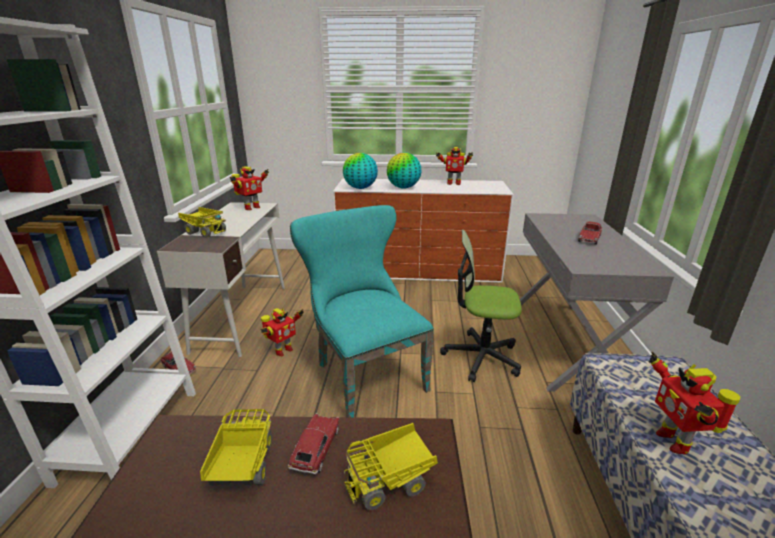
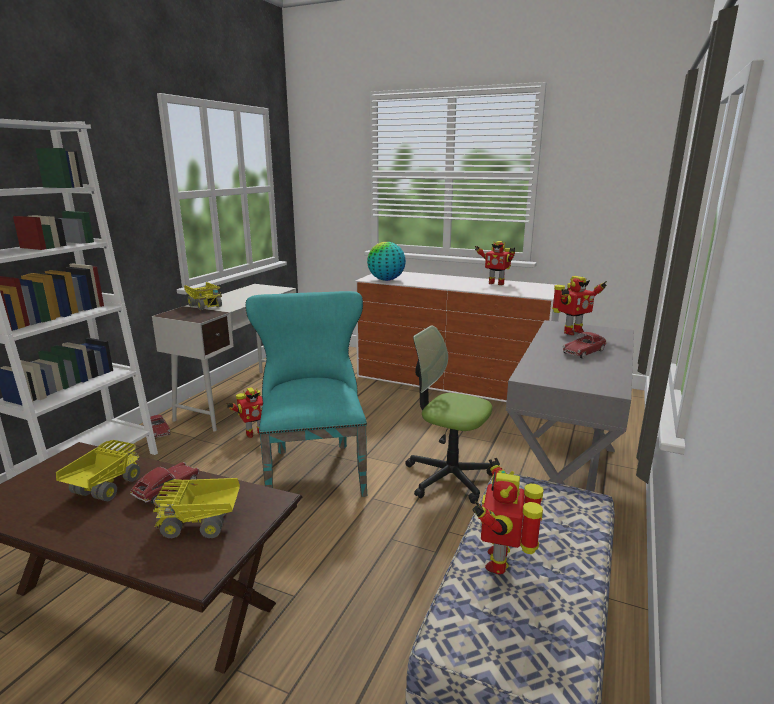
camera: 20 degrees right, 5 degrees down
(251, 208) = (266, 290): toy robot -> toy robot (571, 332)
(403, 188) = (432, 283): globe -> none

